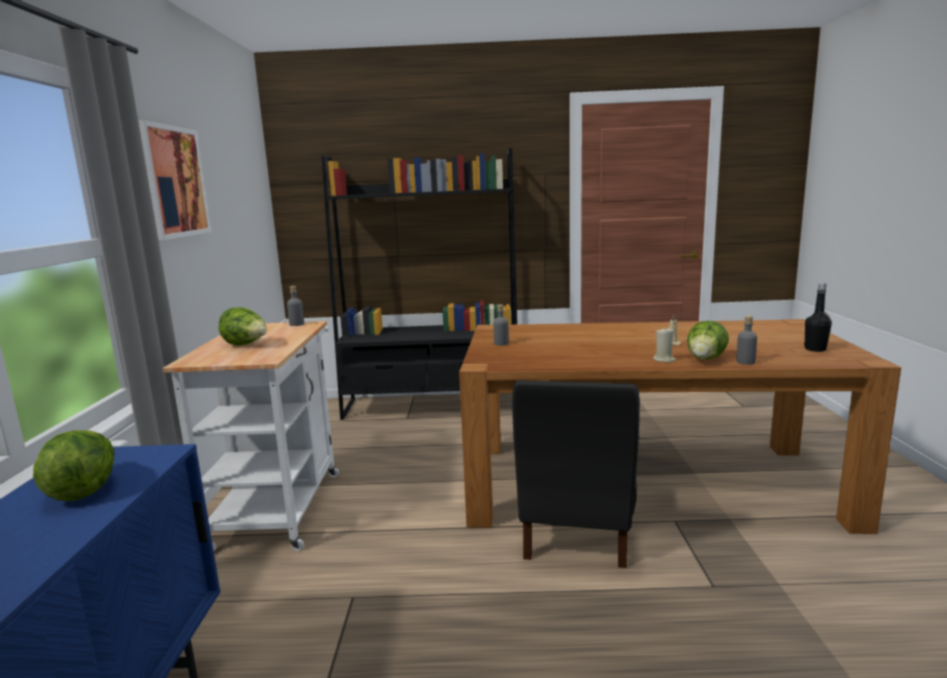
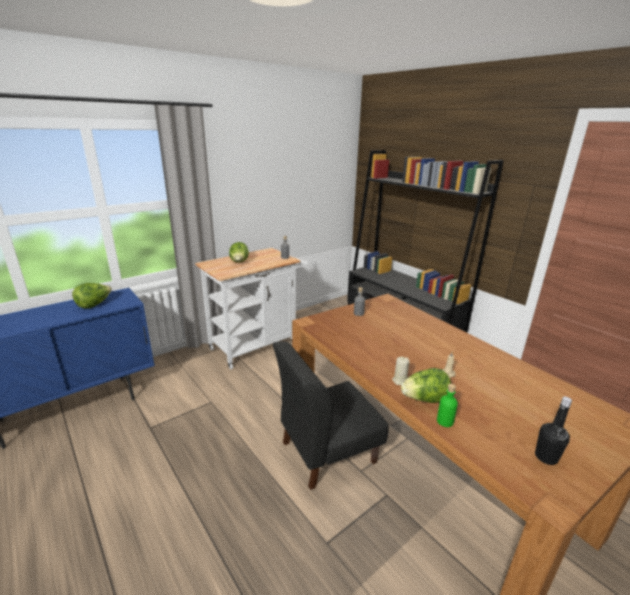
camera: 50 degrees right, 10 degrees up
(173, 182) = (248, 168): picture -> none
(745, 362) = (445, 421): grey bottle -> green bottle

